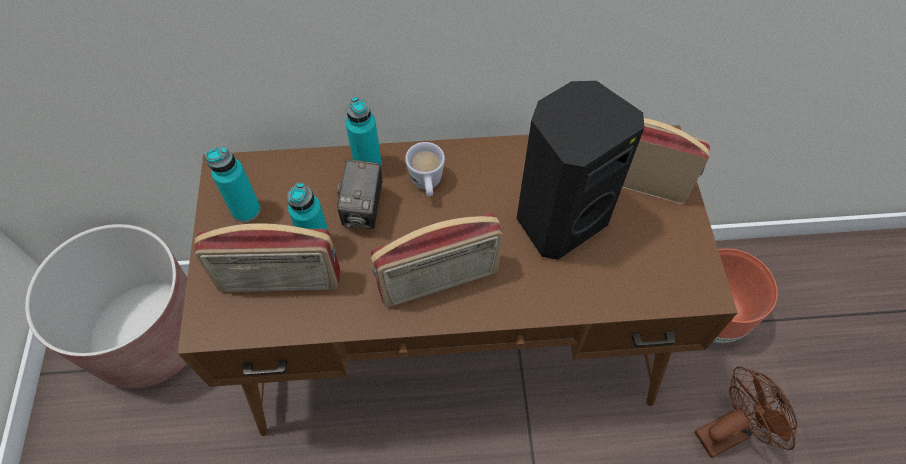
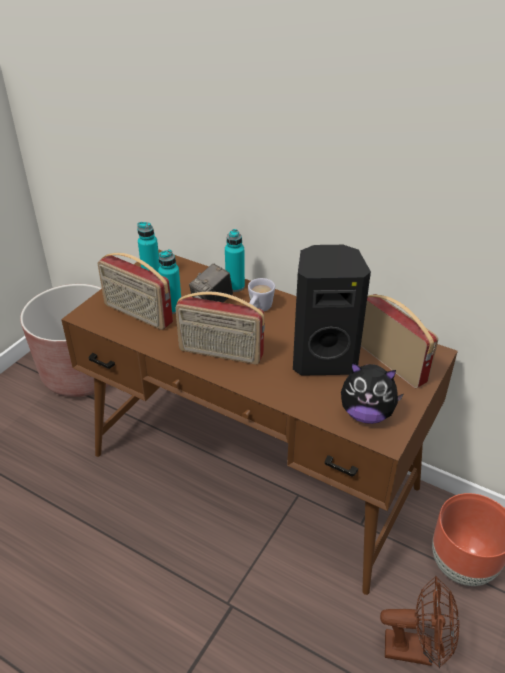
camera: 35 degrees right, 20 degrees down
(662, 270) = (366, 414): none -> plush toy

